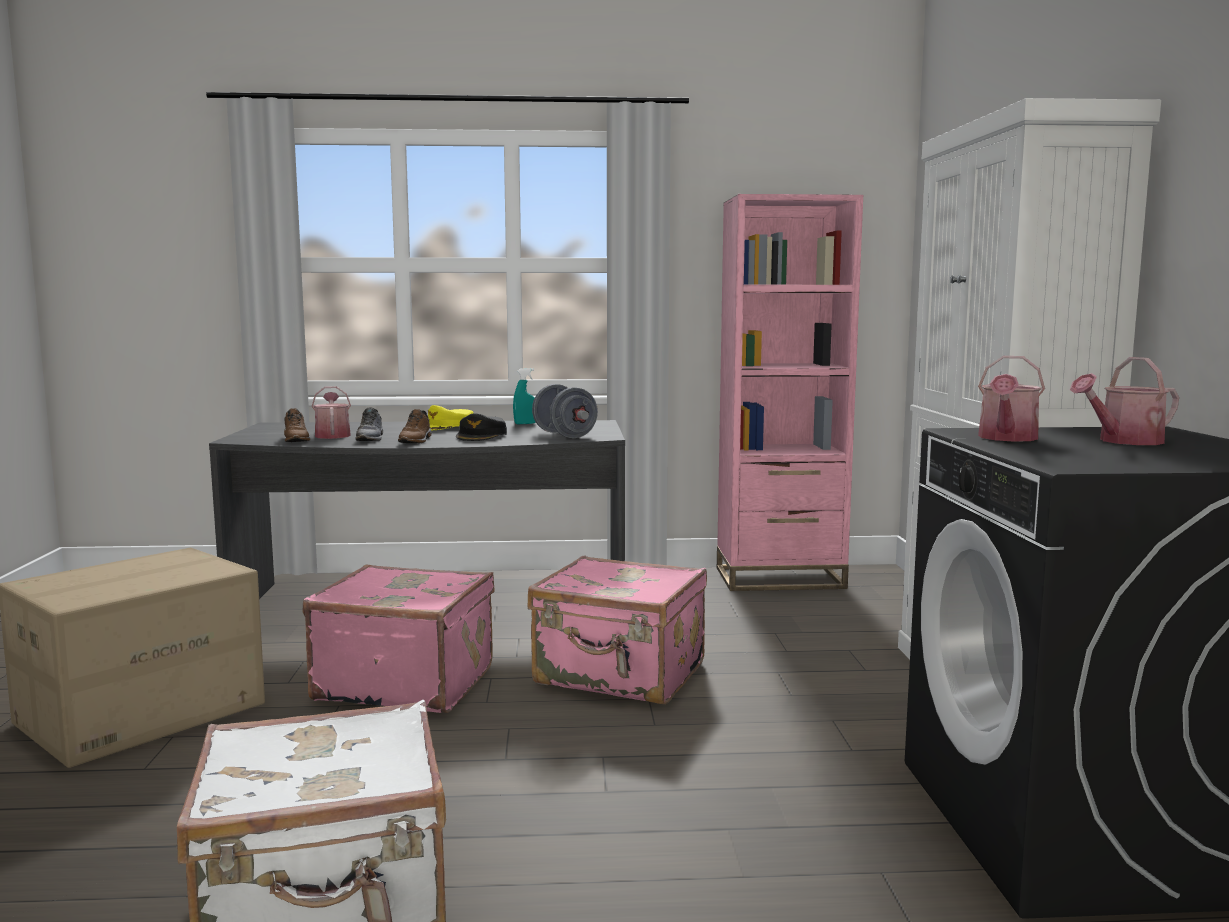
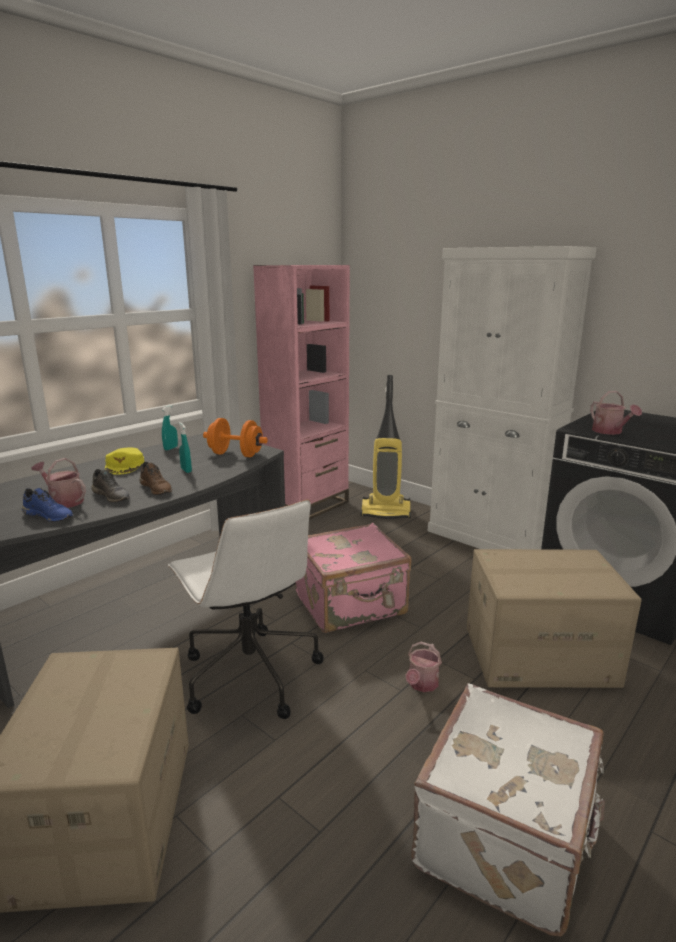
camera: 45 degrees left, 10 degrees up
(297, 439) = (49, 516): brown shoe -> blue shoe
(406, 682) = (249, 673): pink suitcase -> white office chair
(482, 436) = (186, 470): black cap -> turquoise spray bottle
(564, 435) = (236, 455): grey dumbbell -> orange dumbbell
(746, 815) = (539, 655): none -> cardboard box
(880, 612) = (386, 512): none -> vacuum cleaner
(1124, 441) = (639, 424): watering can -> watering can (421, 685)

